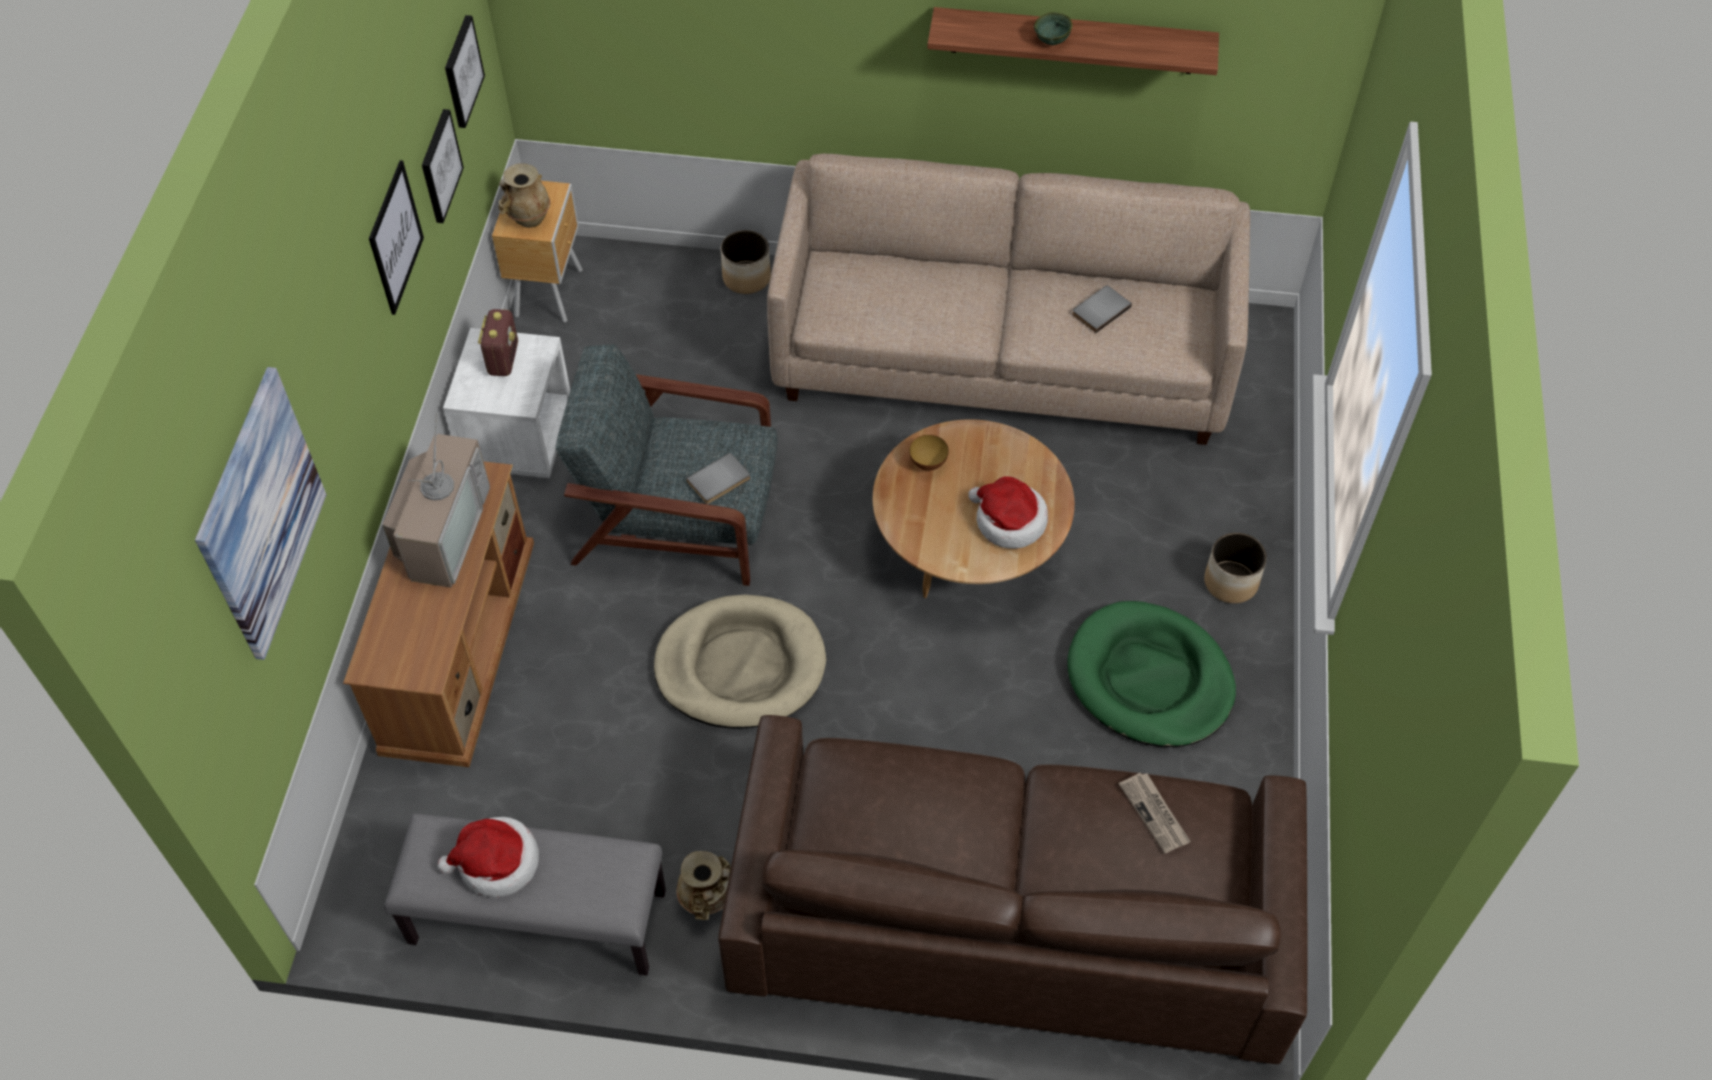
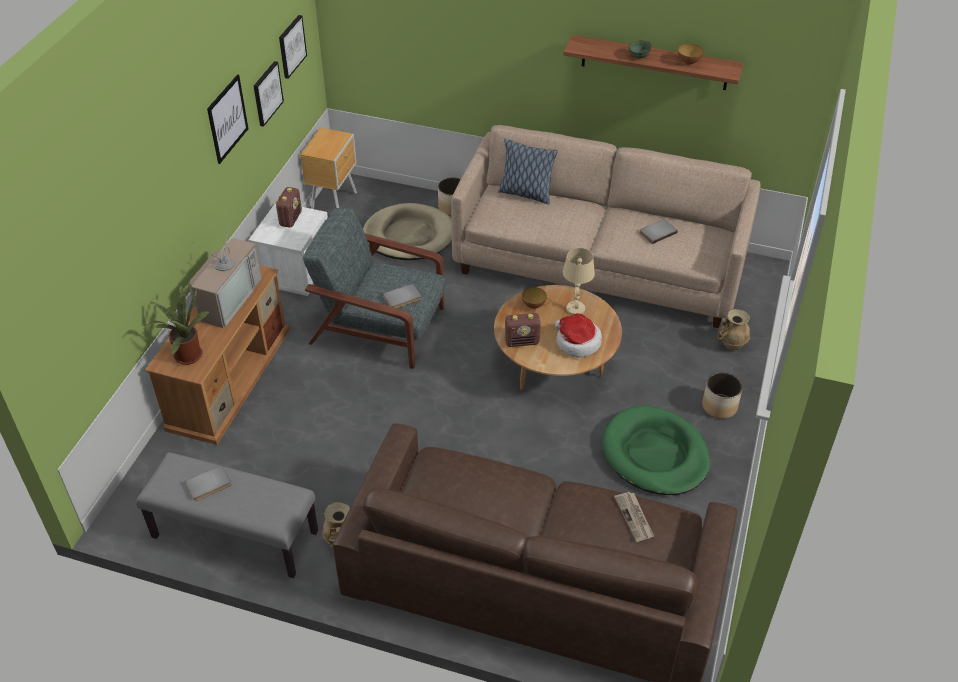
camera: 10 degrees right, 10 degrees down
(261, 514) = (99, 234): picture -> none
(403, 644) = (186, 354): none -> potted plant
(496, 863) = (209, 485): hat -> grey book
(528, 219) = (324, 148): beige vase -> beige vase (731, 344)
(740, 666) = (397, 412): beige dog bed -> beige dog bed (409, 236)
(877, 263) = (525, 193): none -> pillow
(924, 532) = (522, 341): none -> radio
(994, 460) = (575, 309): none -> beige table lamp
(1133, 43) = (688, 62): none -> bowl

